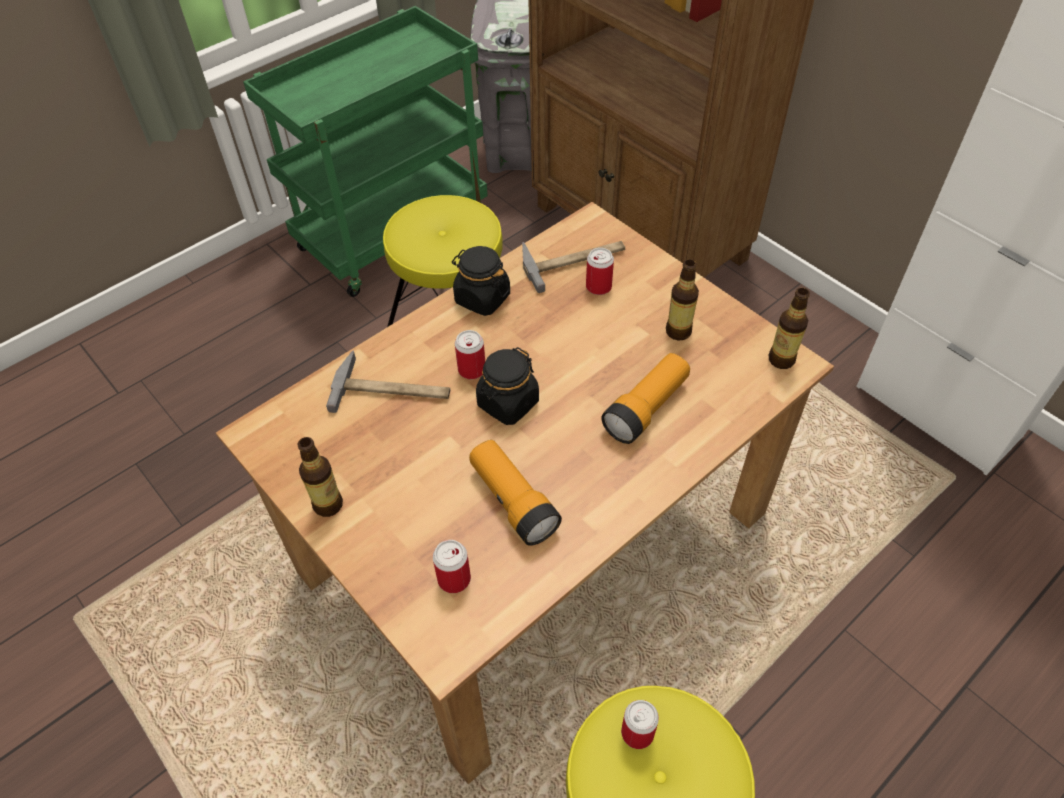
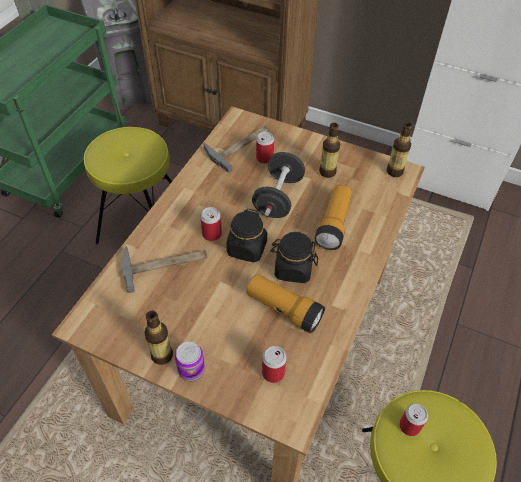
camera: 25 degrees left, 0 degrees up
(353, 537) = (191, 370): none -> can
(482, 298) = (193, 186): black jar -> black jar (293, 269)
(588, 347) = (278, 198): none -> black dumbbell

